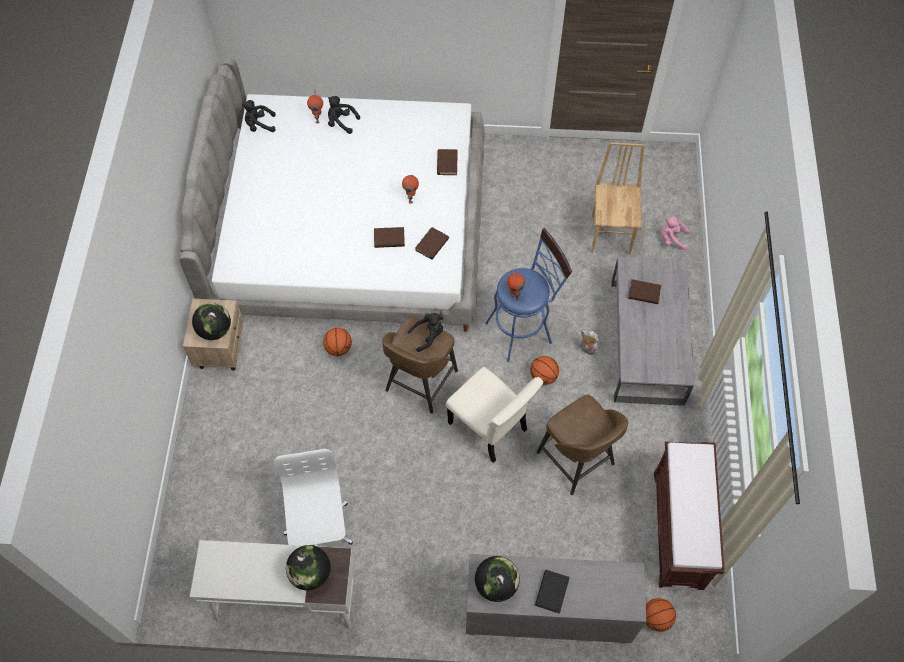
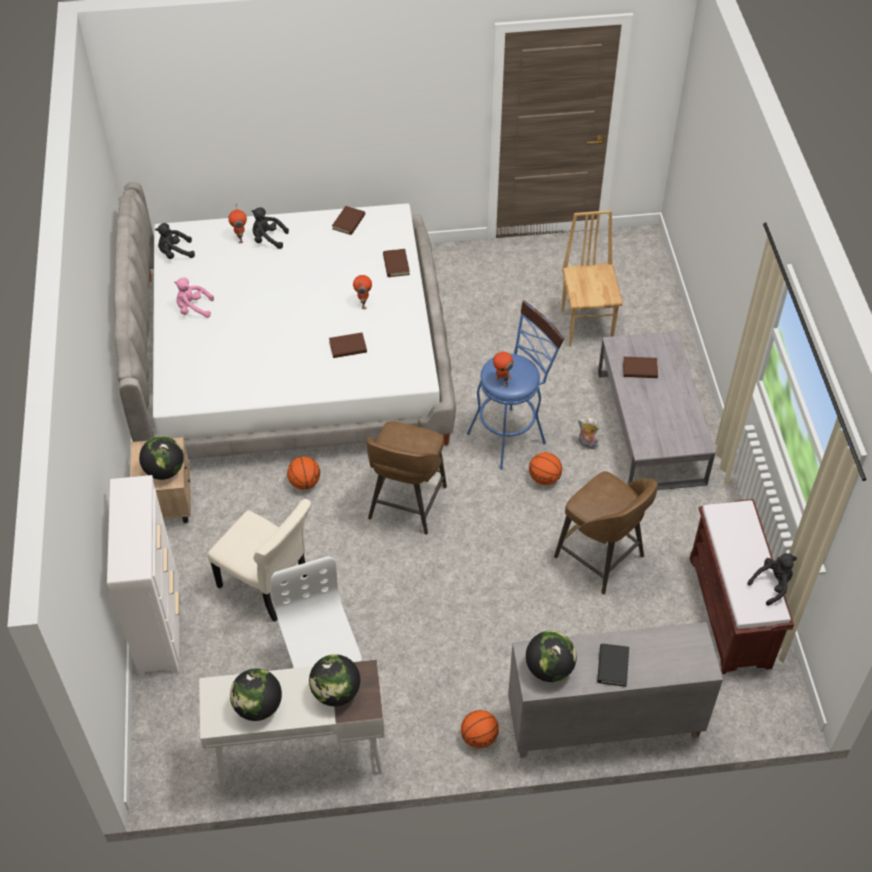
camera: 10 degrees left, 10 degrees down
(194, 459) = (159, 623): none -> white dresser
(243, 575) = (258, 706): none -> globe
(428, 335) = (414, 436): black plush toy -> black plush toy (772, 585)
(432, 244) = (397, 346): brown book -> brown book (348, 222)
(490, 428) = (496, 540): beige chair -> beige chair (267, 585)
(656, 618) = (727, 706): basketball -> basketball (479, 737)
(672, 239) = (655, 322): pink plush toy -> pink plush toy (193, 308)

